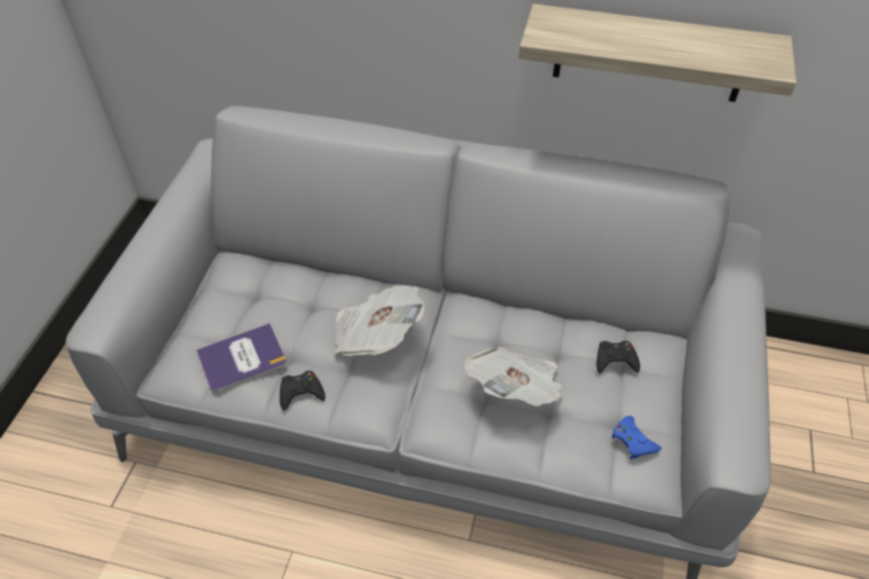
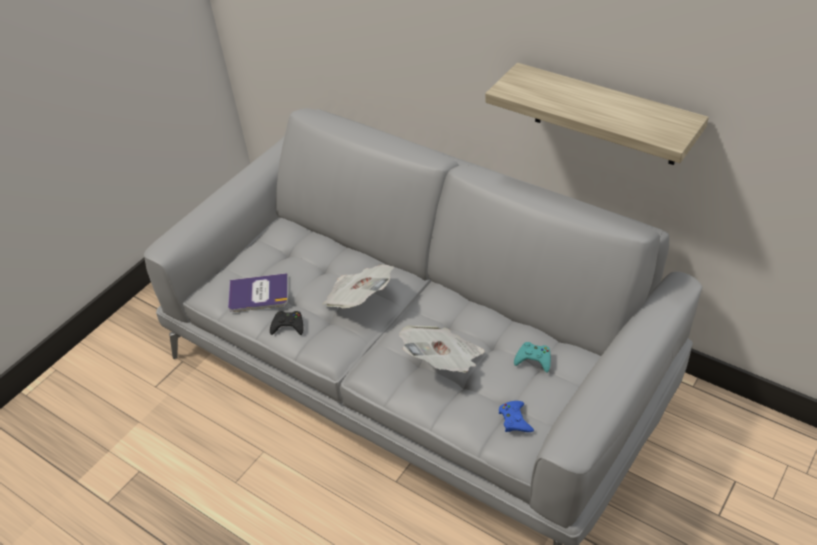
camera: 25 degrees right, 5 degrees down
(615, 360) = (534, 359): black game controller -> turquoise game controller

